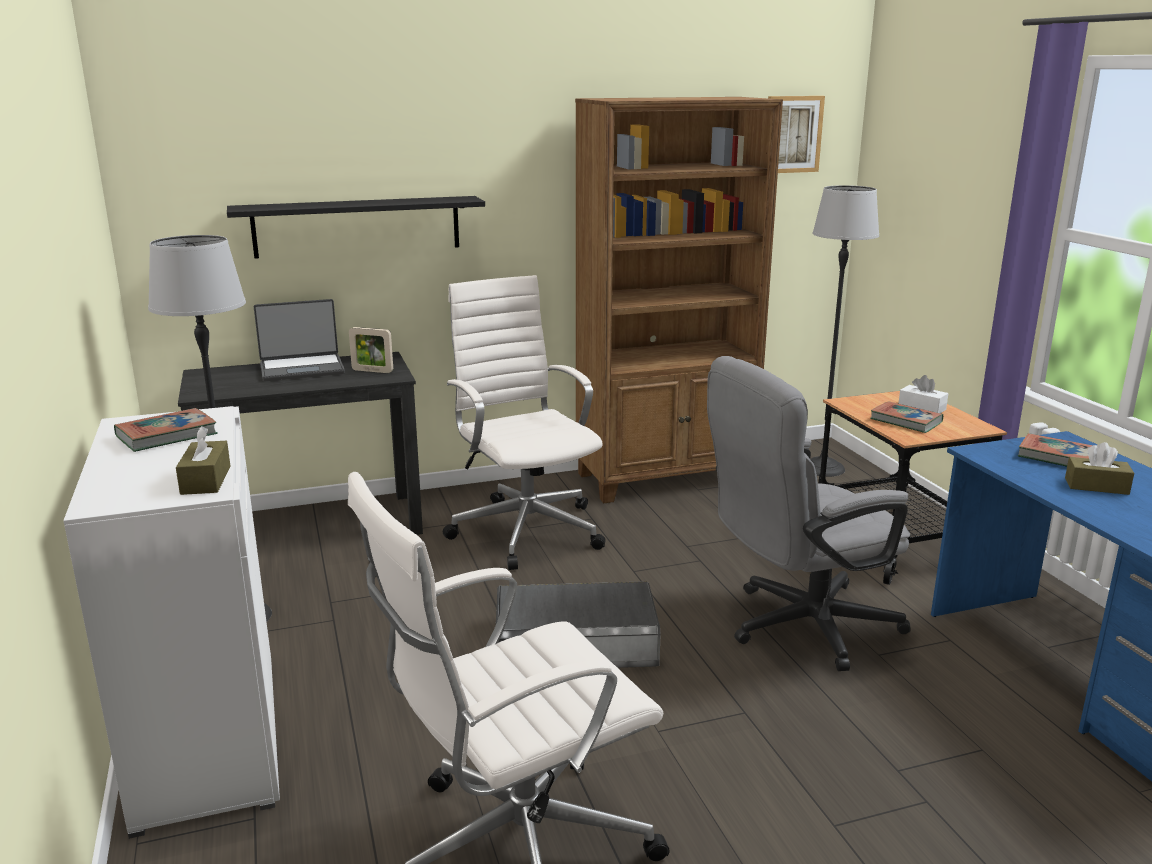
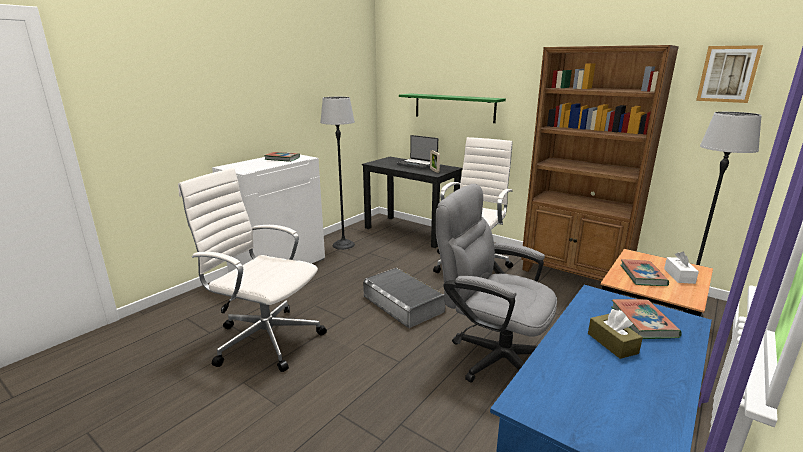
camera: 55 degrees right, 0 degrees up
(206, 480) = (252, 169): brown tissue box -> none
(357, 226) = (454, 107): black shelf -> green shelf

